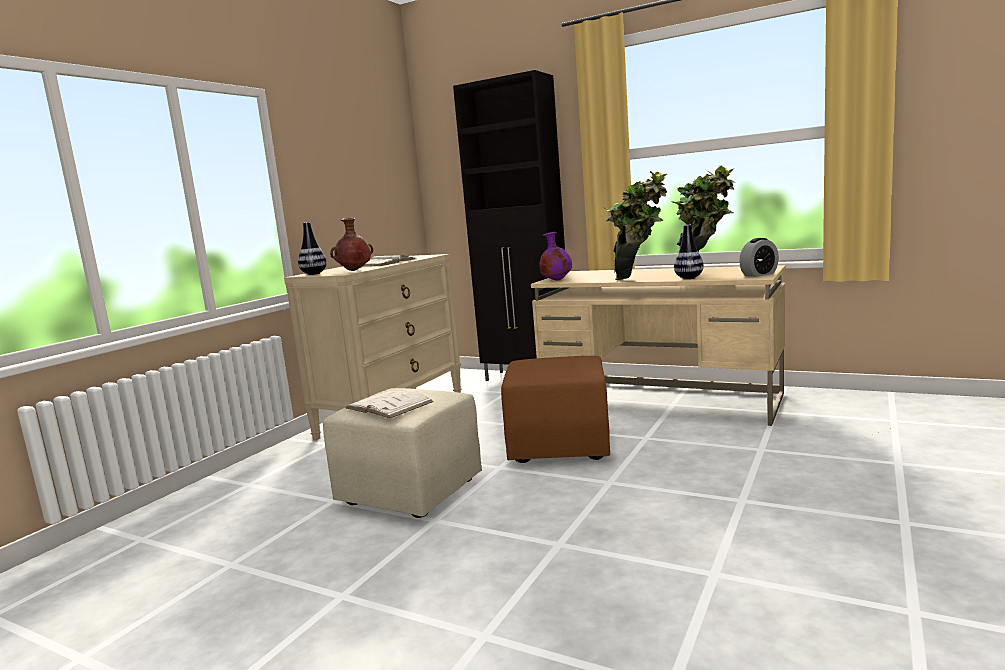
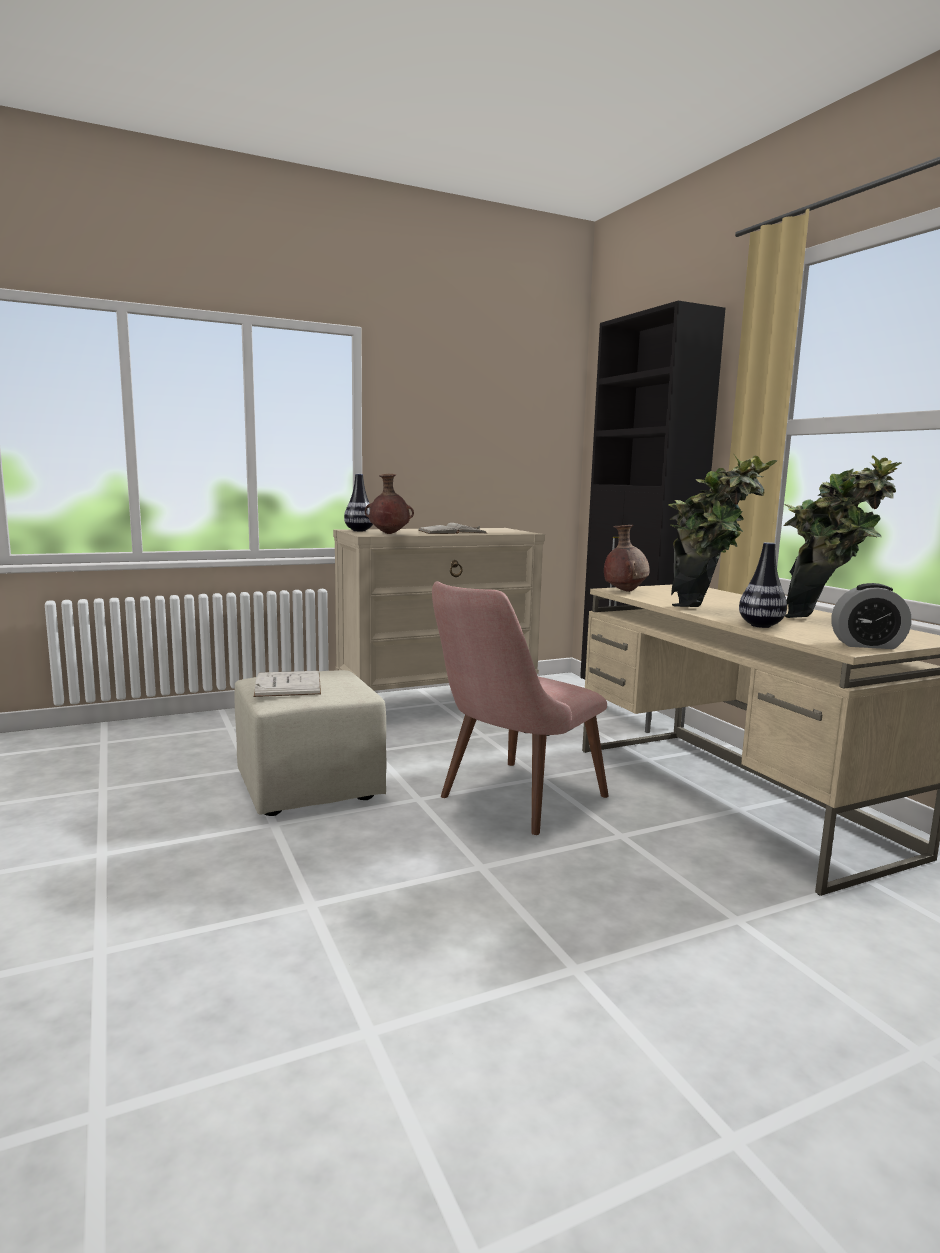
camera: 35 degrees right, 0 degrees up
(556, 280) = (624, 591): purple vase -> brown vase
(557, 446) = (510, 802): brown ottoman -> pink chair

